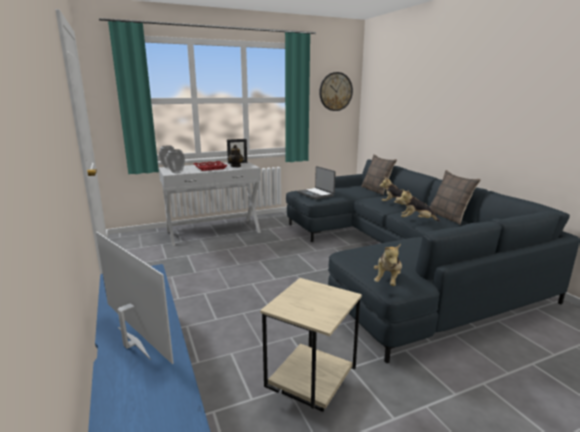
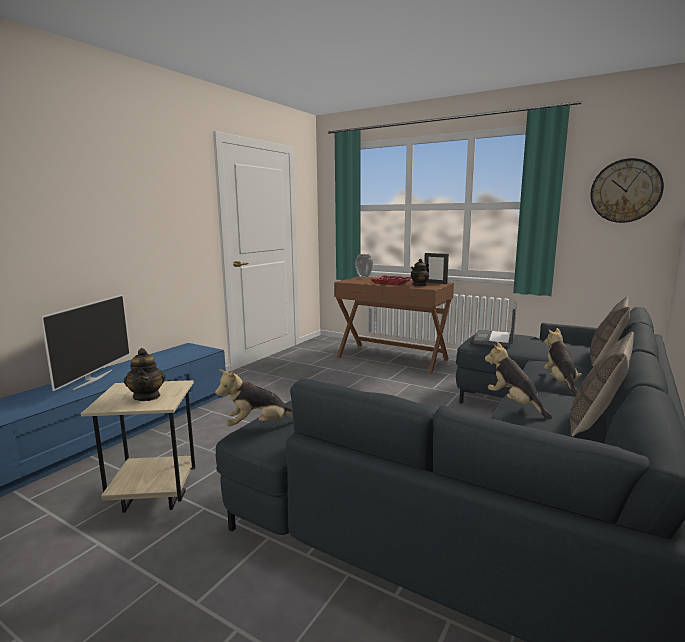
camera: 55 degrees right, 5 degrees down
(177, 172) = (352, 281): vase -> none
(213, 231) = (392, 358): white console table -> brown console table
(321, 299) = (147, 396): none -> teapot

